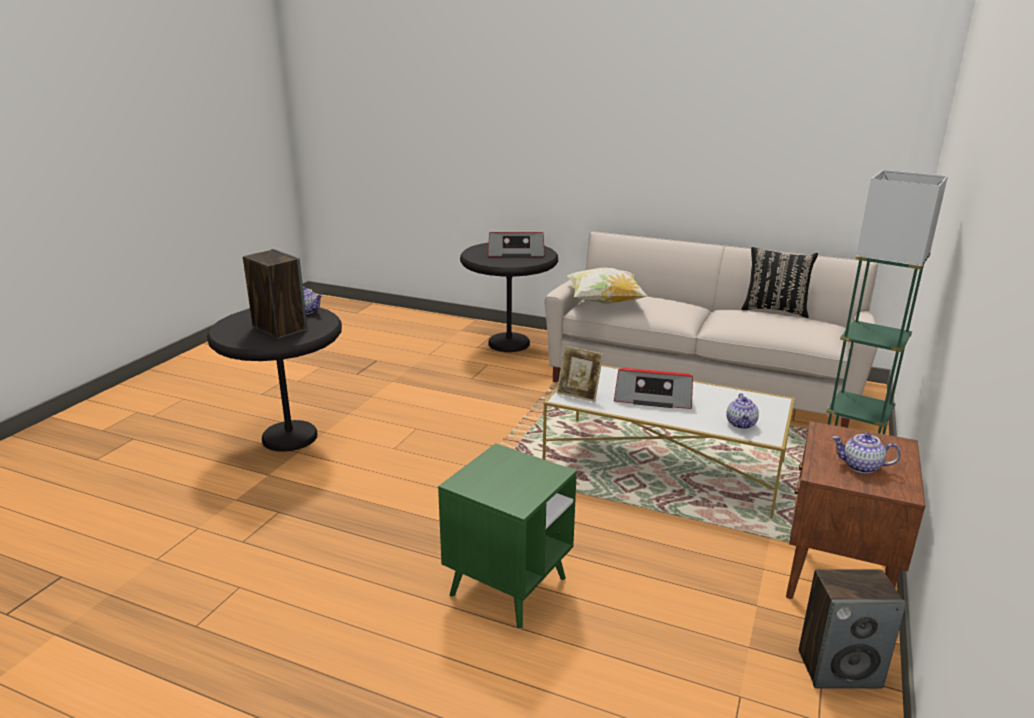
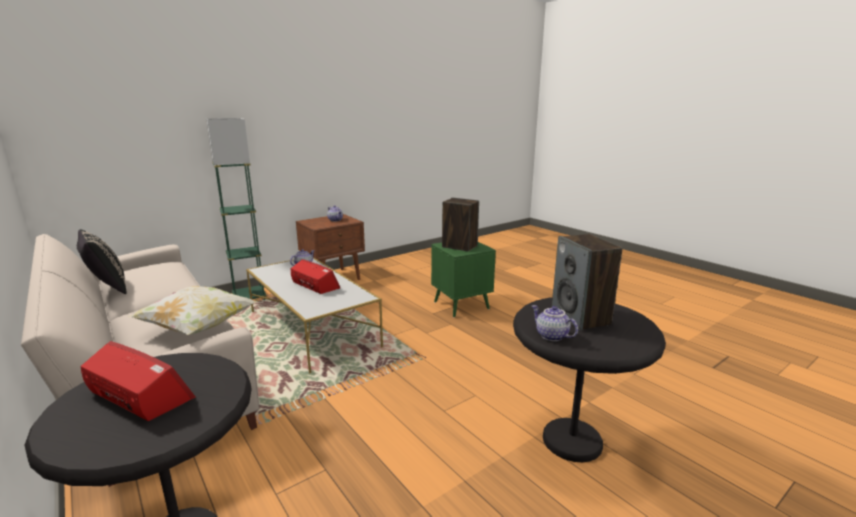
camera: 150 degrees left, 5 degrees down
(578, 394) = (352, 297): picture frame -> none
(839, 669) = (376, 267): speaker -> speaker (459, 247)

